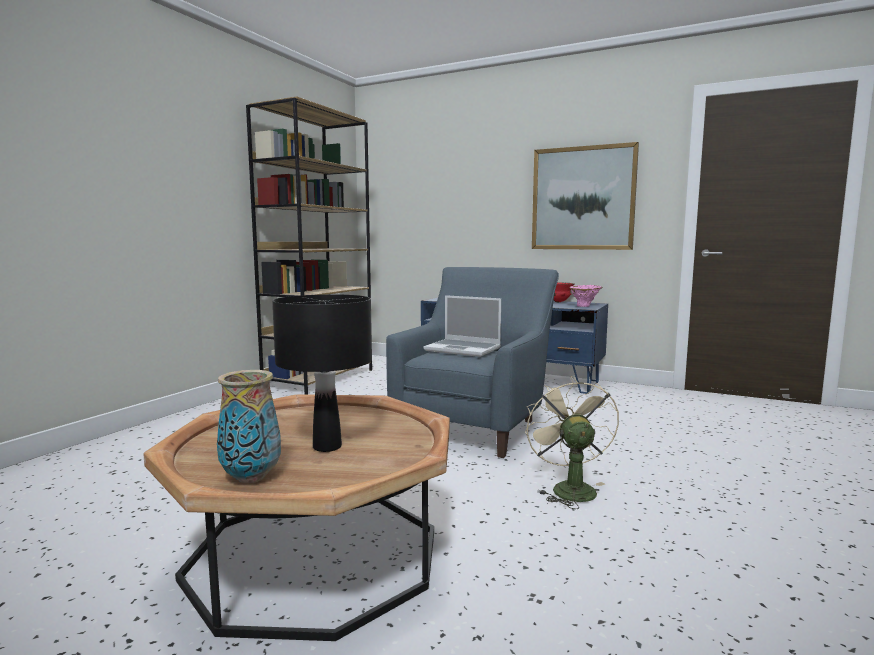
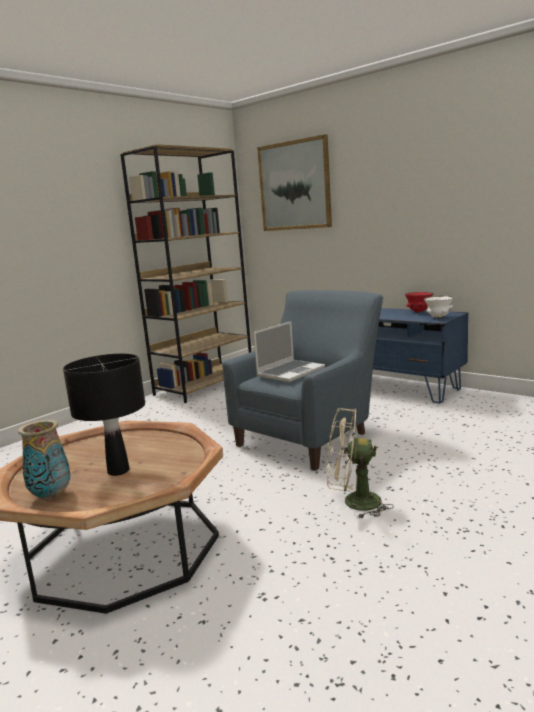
camera: 15 degrees right, 5 degrees up
(464, 349) = (290, 372): laptop -> laptop turned 90 degrees counterclockwise
(569, 488) = (353, 503): beige fan -> beige fan turned 90 degrees counterclockwise
(583, 198) = (440, 207): picture -> picture (294, 186)
(585, 306) = (438, 317): pink vase -> white bowl

